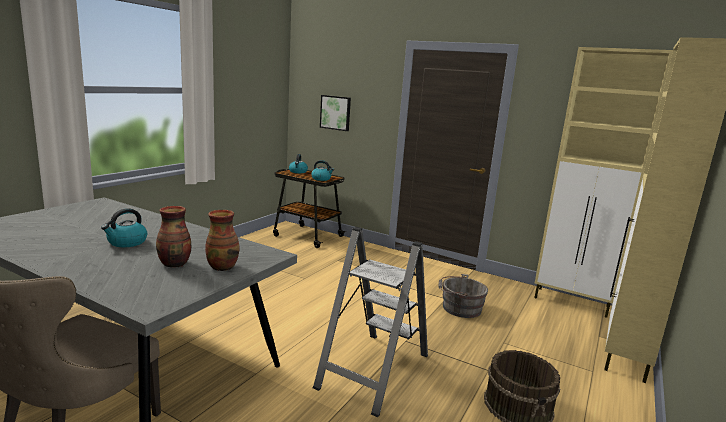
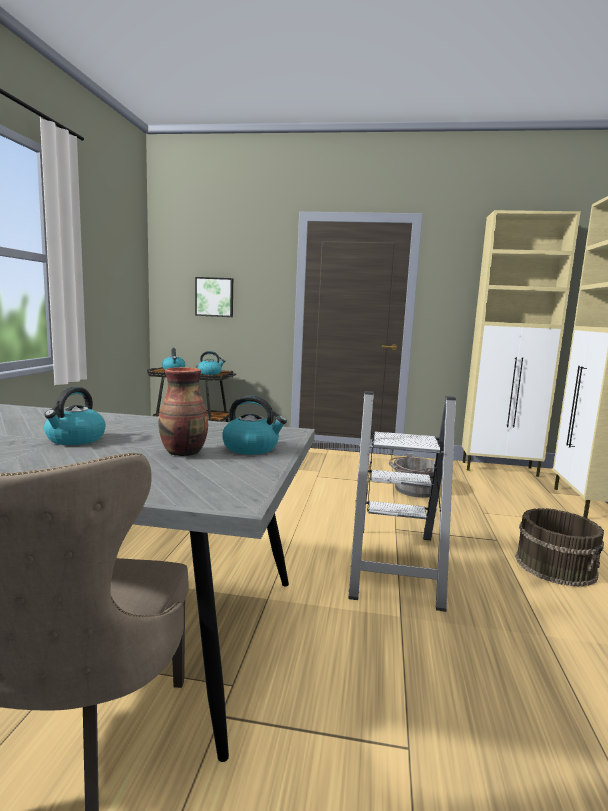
camera: 20 degrees left, 5 degrees down
(222, 267) = (251, 448): vase -> kettle

